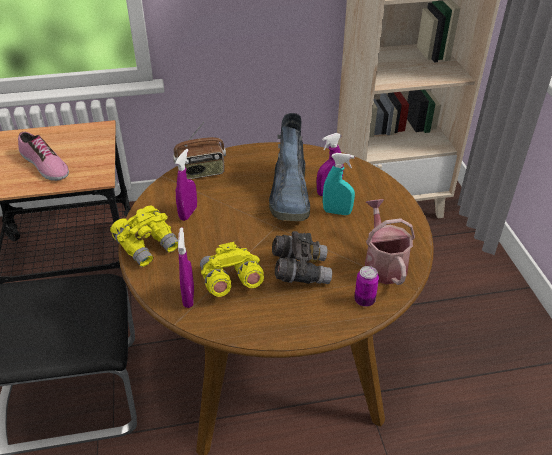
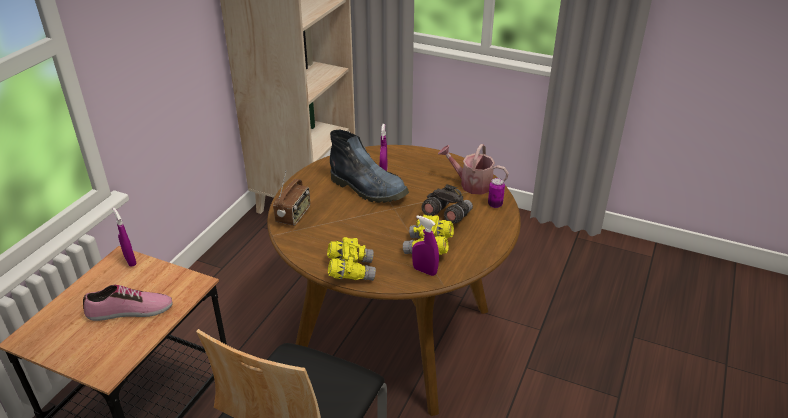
camera: 55 degrees left, 5 degrees down
(188, 213) = (335, 239): purple spray bottle -> purple spray bottle (130, 260)
(337, 212) = (407, 179): turquoise spray bottle -> none

